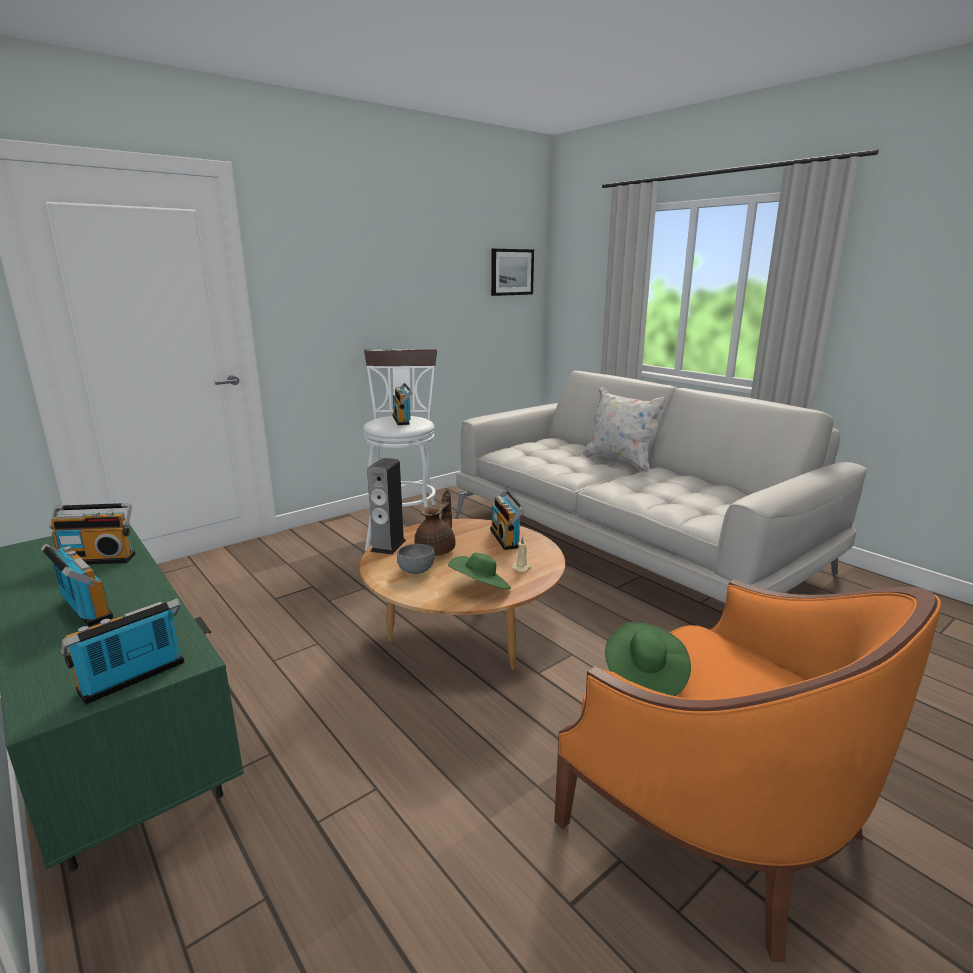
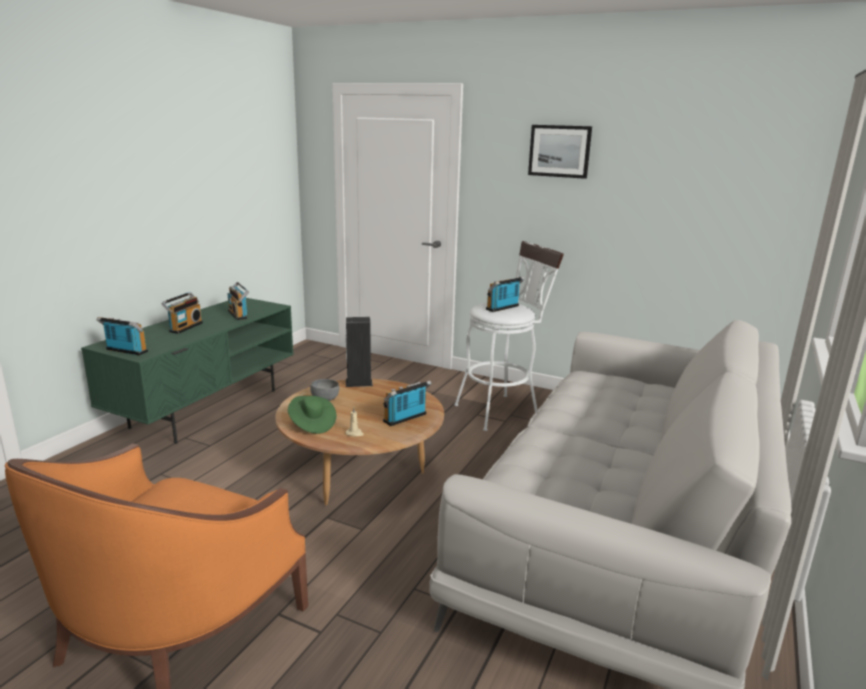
camera: 65 degrees right, 0 degrees up
(437, 550) = (364, 399): brown teapot -> none
(511, 272) = (765, 185): picture -> picture (559, 151)
(620, 461) = (643, 433): white pillow -> none
(644, 677) = (184, 491): green hat -> none

